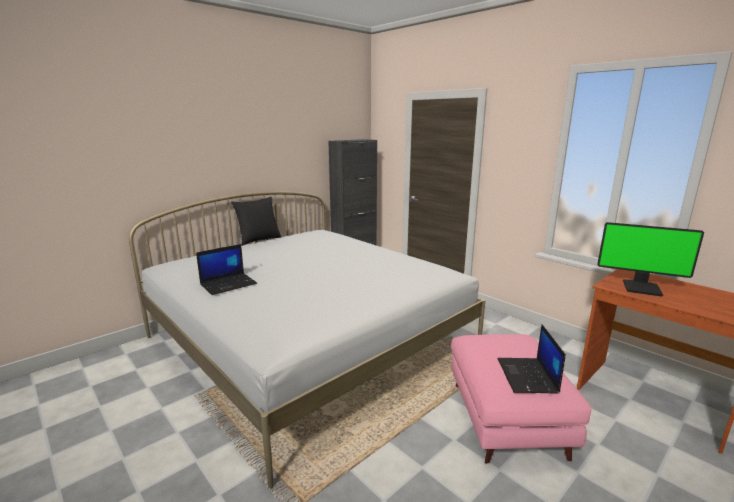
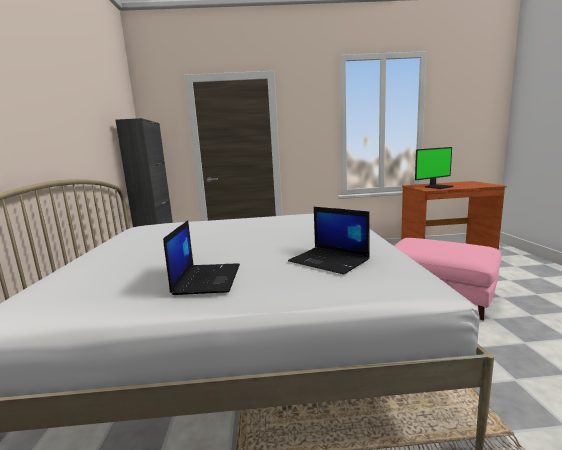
camera: 50 degrees left, 5 degrees down
(258, 240) = (86, 249): black pillow -> none
(528, 376) = (466, 248): laptop -> laptop (330, 261)

